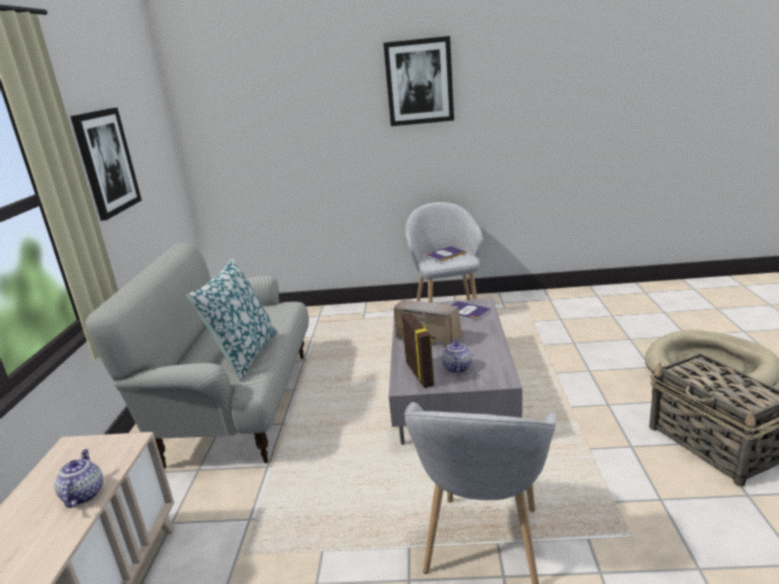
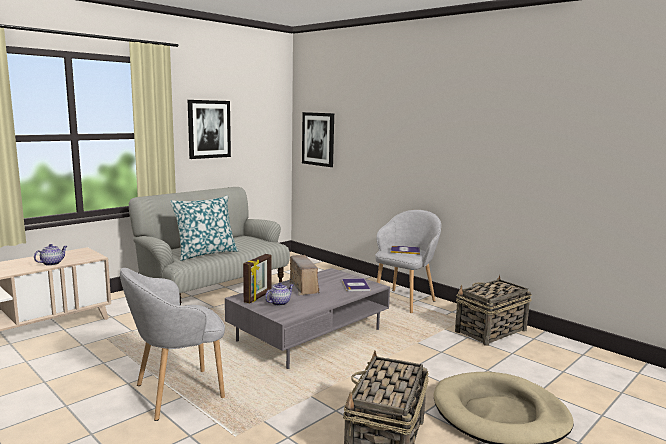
camera: 40 degrees right, 10 degrees down
(419, 82) = (427, 113): picture -> picture (318, 139)
(562, 305) = (490, 331): none -> basket

